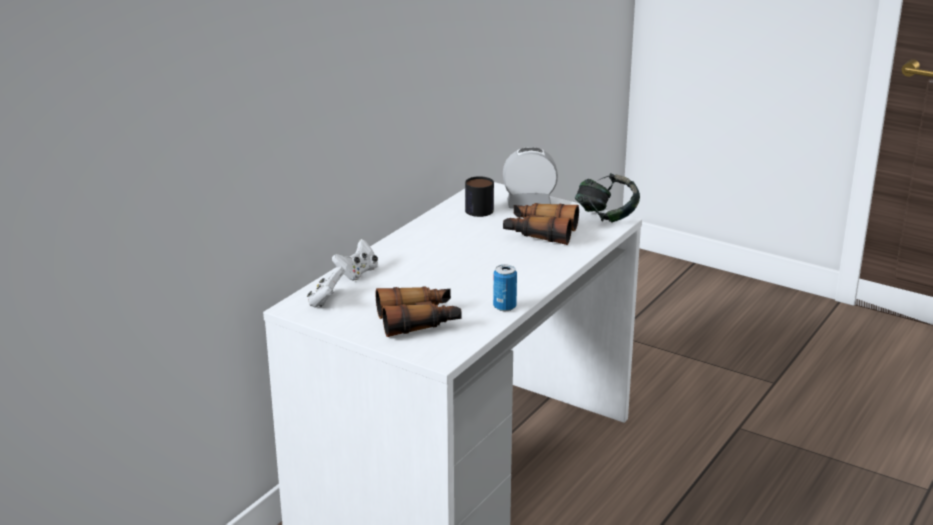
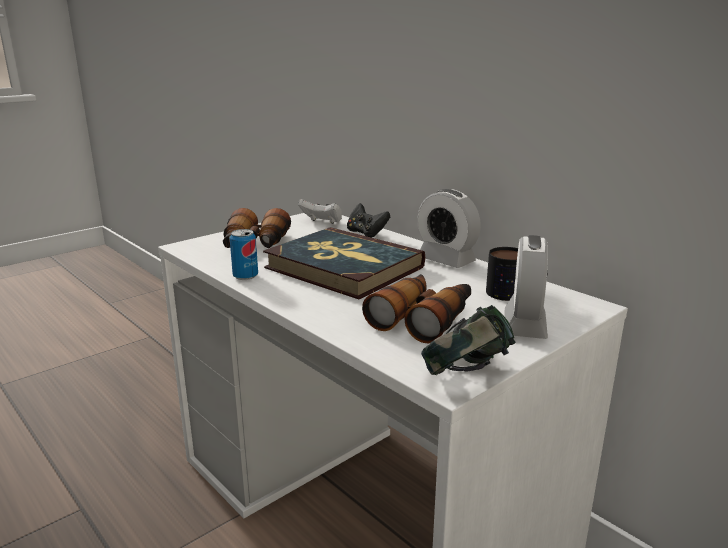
camera: 105 degrees right, 5 degrees down
(357, 273) = (366, 233): white game controller -> black game controller
(419, 233) = (446, 260): none -> alarm clock
(460, 270) = (343, 267): none -> book

